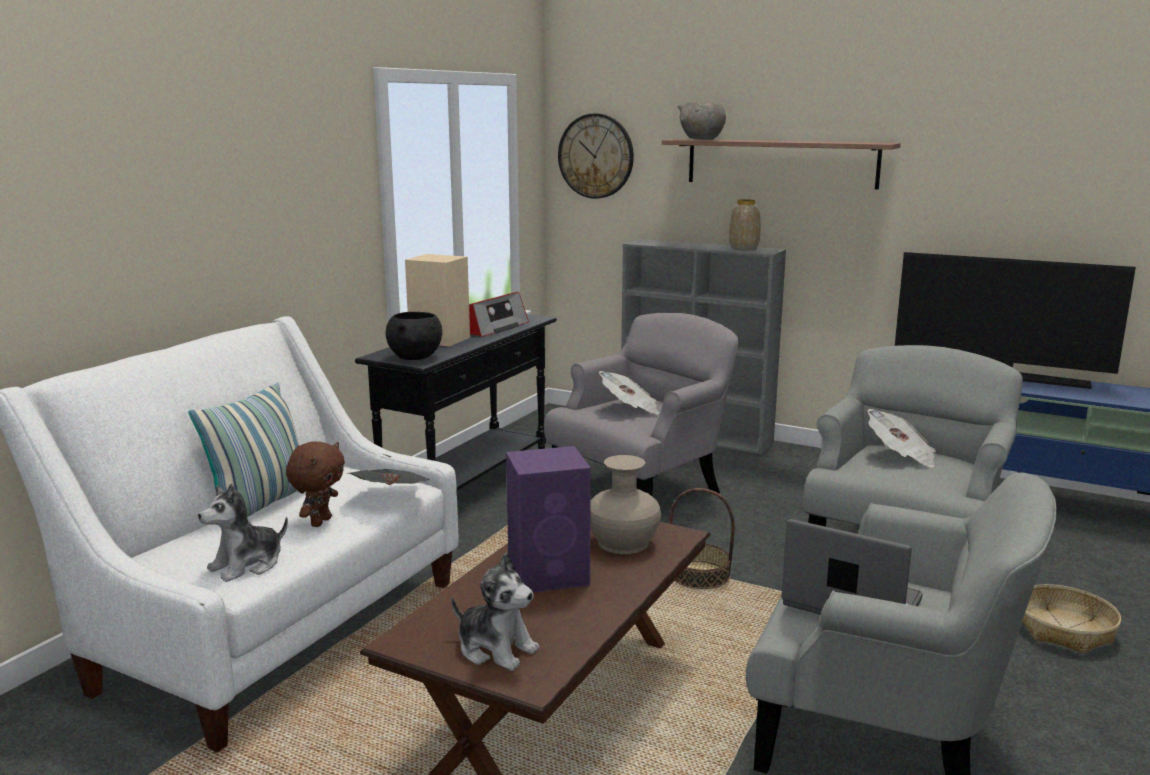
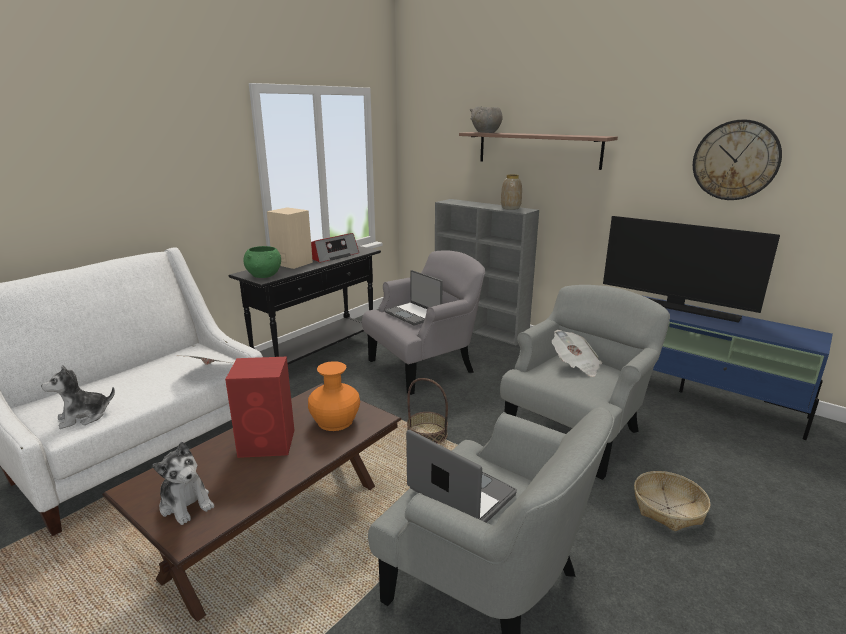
camera: 10 degrees right, 5 degrees up
(262, 504) = (131, 370): pillow -> none
(320, 522) = (153, 387): brown plush toy -> none
(415, 357) = (264, 276): black bowl -> green bowl
(550, 574) = (268, 443): purple speaker -> red speaker
(596, 156) = (425, 143): wall clock -> wall clock (735, 160)
(623, 542) = (335, 421): beige vase -> orange vase
(630, 409) = (413, 314): newspaper -> laptop

